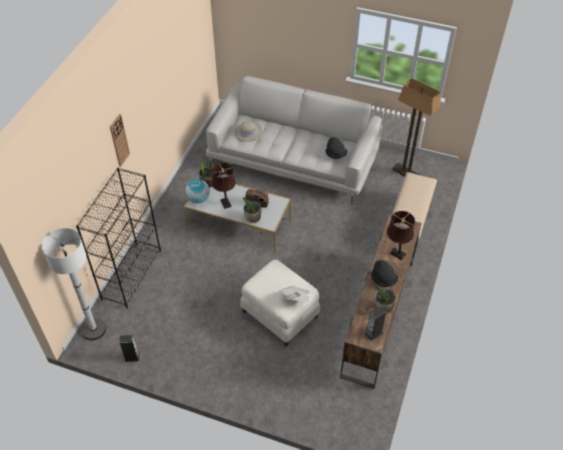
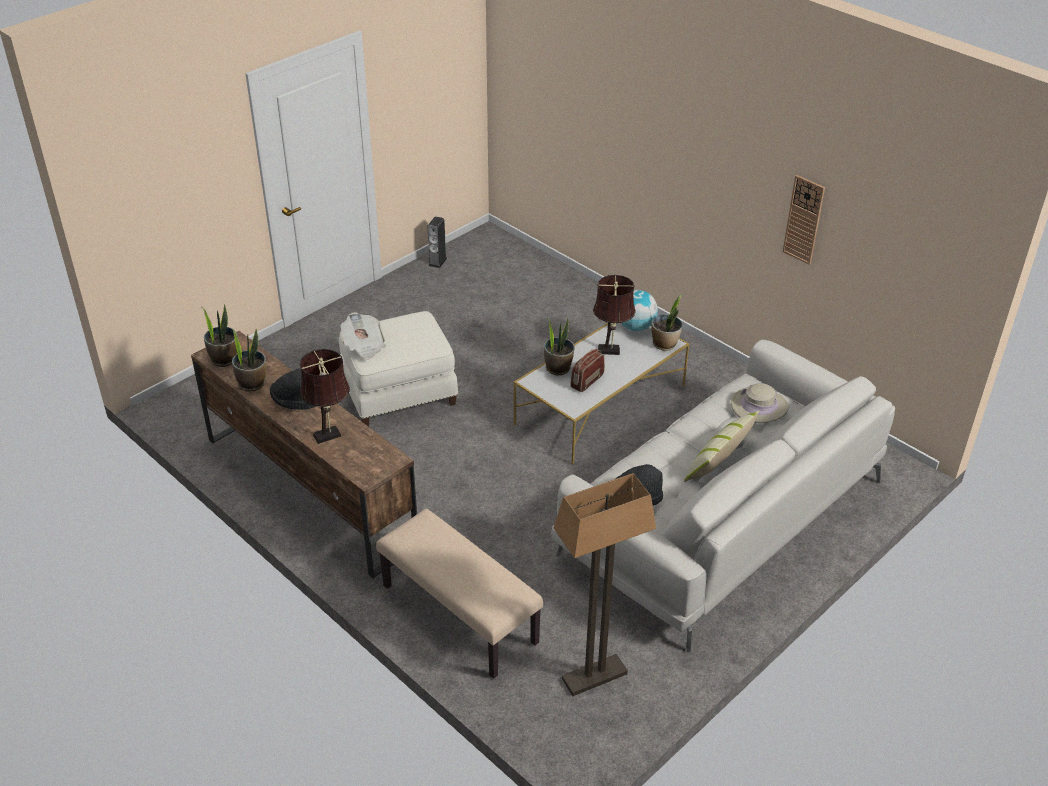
camera: 115 degrees right, 10 degrees down
(93, 329) = (501, 243): white floor lamp -> none
(119, 140) = (662, 134): wall clock -> wall clock (804, 220)
(131, 274) = (568, 286): black bookcase -> none
(293, 137) = (718, 460): none -> pillow
(374, 333) = (224, 359): speaker -> potted plant

